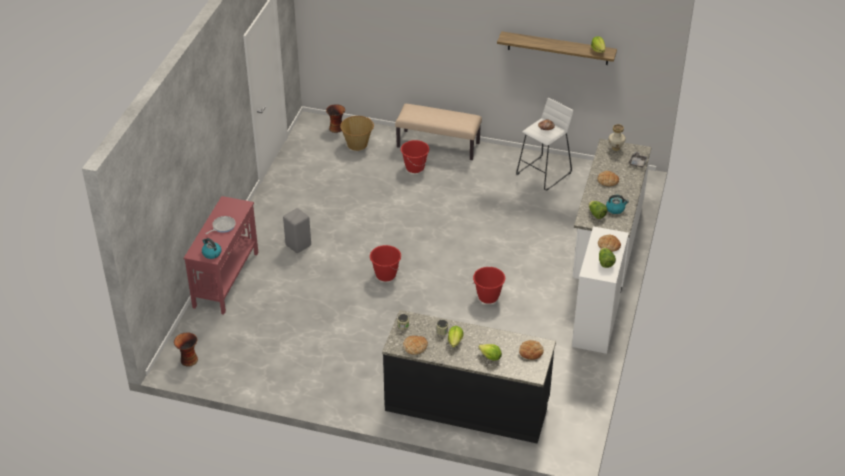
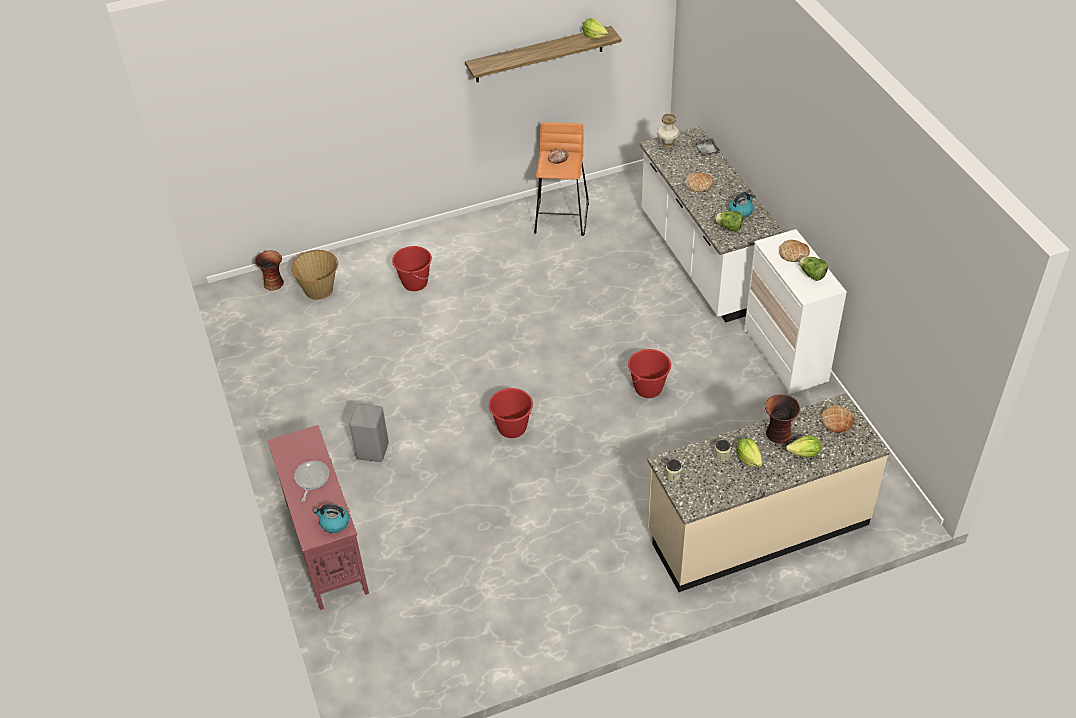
camera: 35 degrees left, 5 degrees up
(188, 360) = (384, 682): vase -> vase (778, 434)
(415, 346) = (713, 492): bread -> none
(438, 145) = (414, 243): beige bench -> none
(467, 405) = (757, 528): black counter -> beige counter
(544, 173) = (561, 217): white stool -> orange stool

